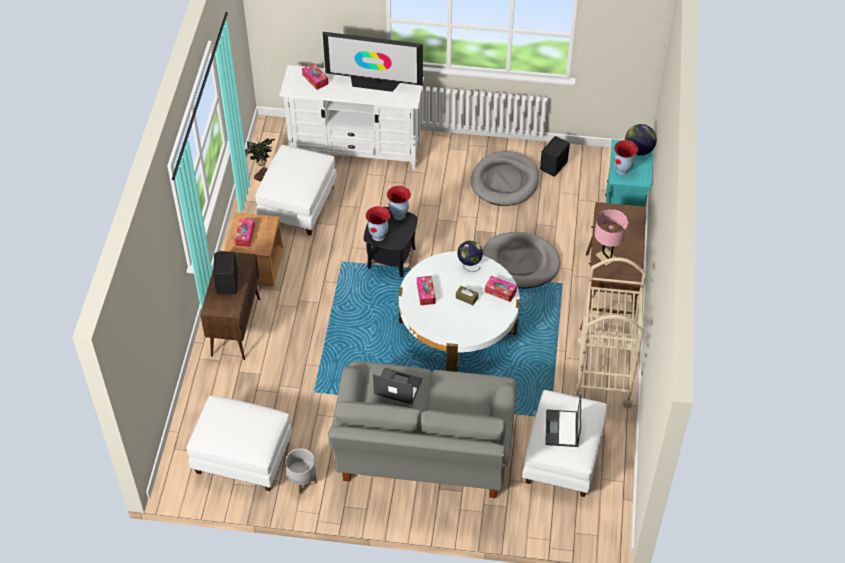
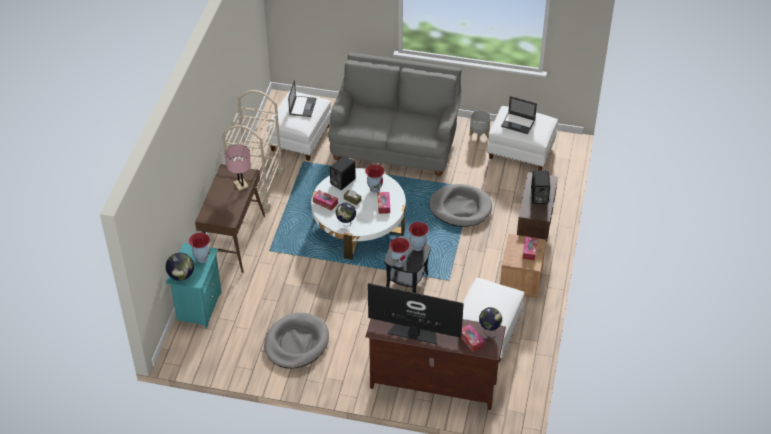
camera: 175 degrees left, 5 degrees down
(263, 175) = (521, 364): potted plant -> none
(296, 90) = (489, 330): none -> globe
(355, 150) = (433, 385): white tv stand -> brown tv stand
(397, 386) = (412, 127): laptop -> laptop (518, 123)
(440, 316) = (375, 189): none -> vase
(520, 263) = (299, 269): grey dog bed -> grey dog bed (460, 208)
(554, 166) = (247, 355): black speaker -> black speaker (342, 181)

